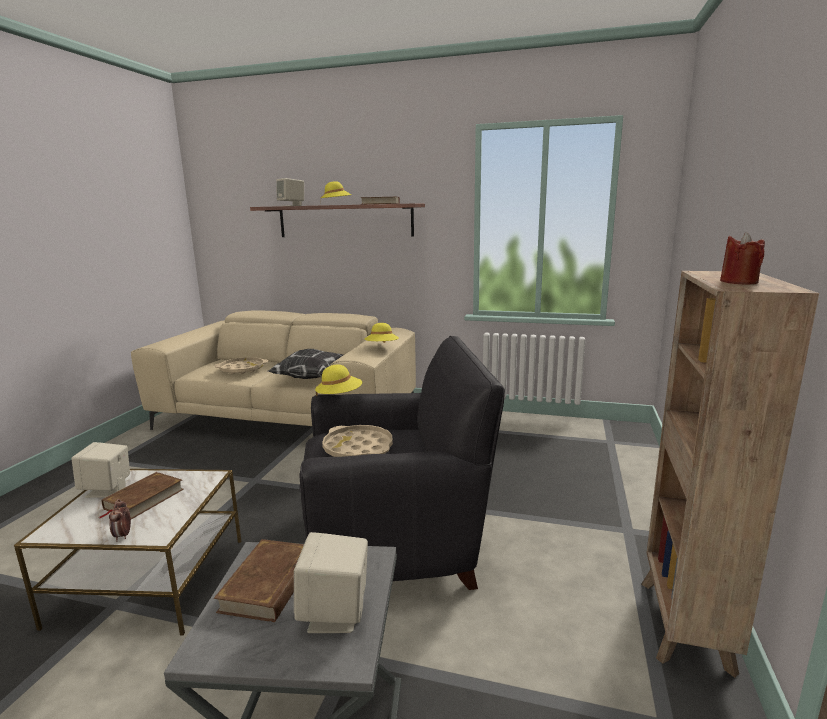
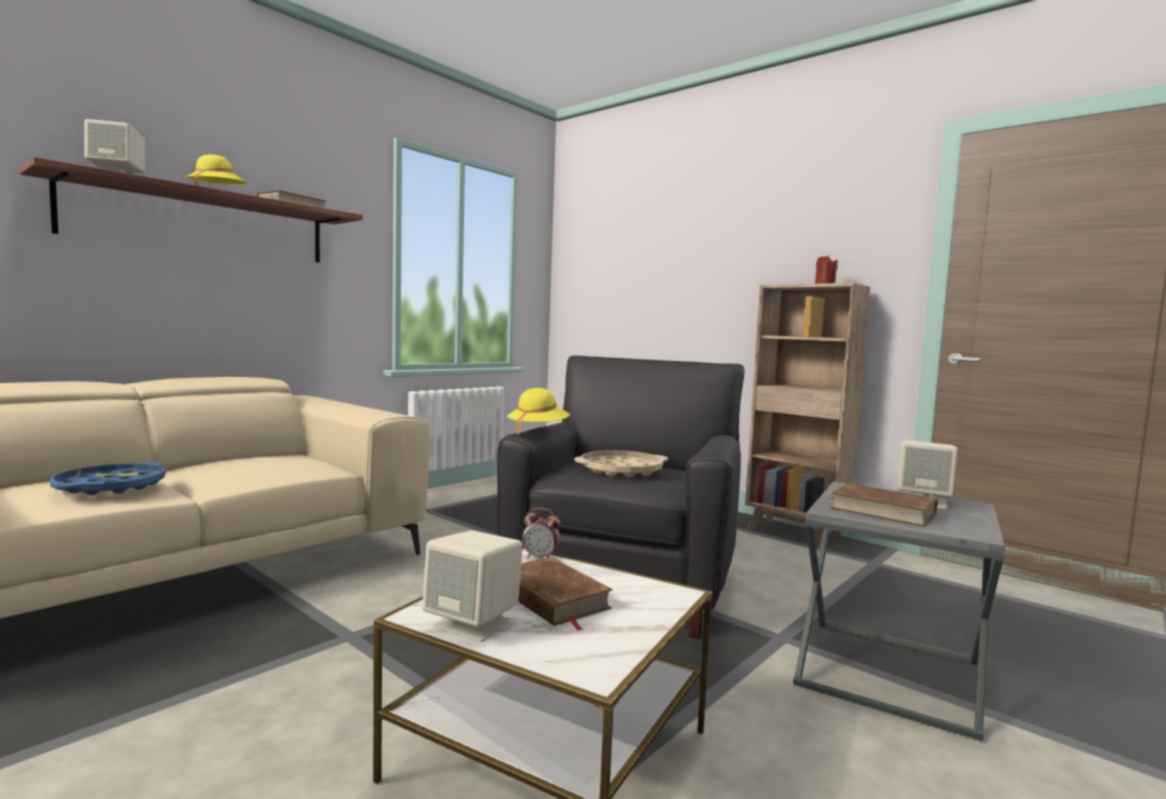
camera: 65 degrees left, 10 degrees down
(123, 535) = (658, 614): alarm clock -> alarm clock (540, 557)
(242, 369) = (110, 487): beige tray -> blue tray
(310, 377) = (284, 469): pillow -> none
(382, 347) = (374, 406): yellow hat -> none

